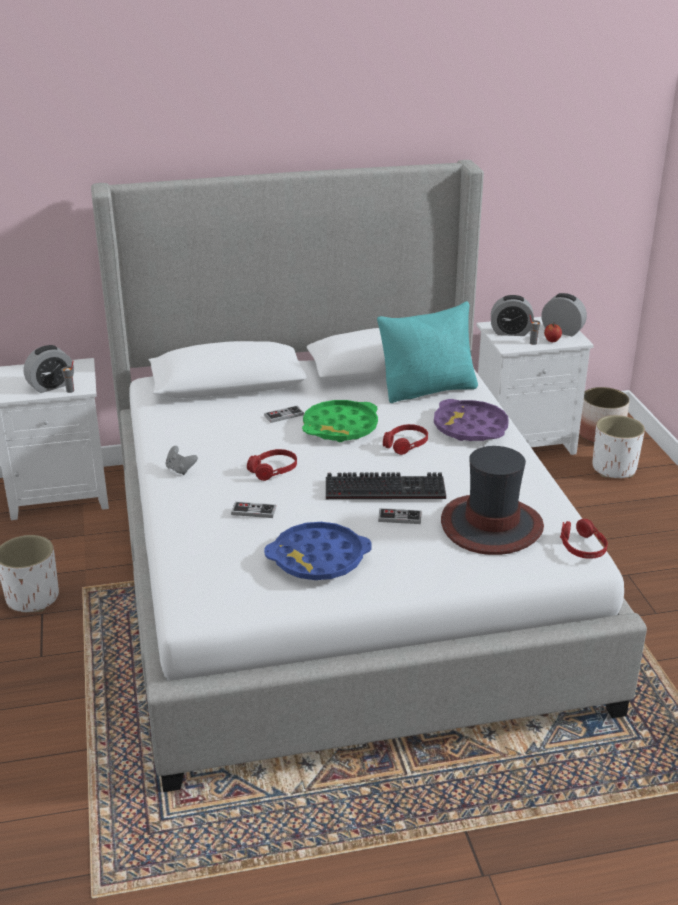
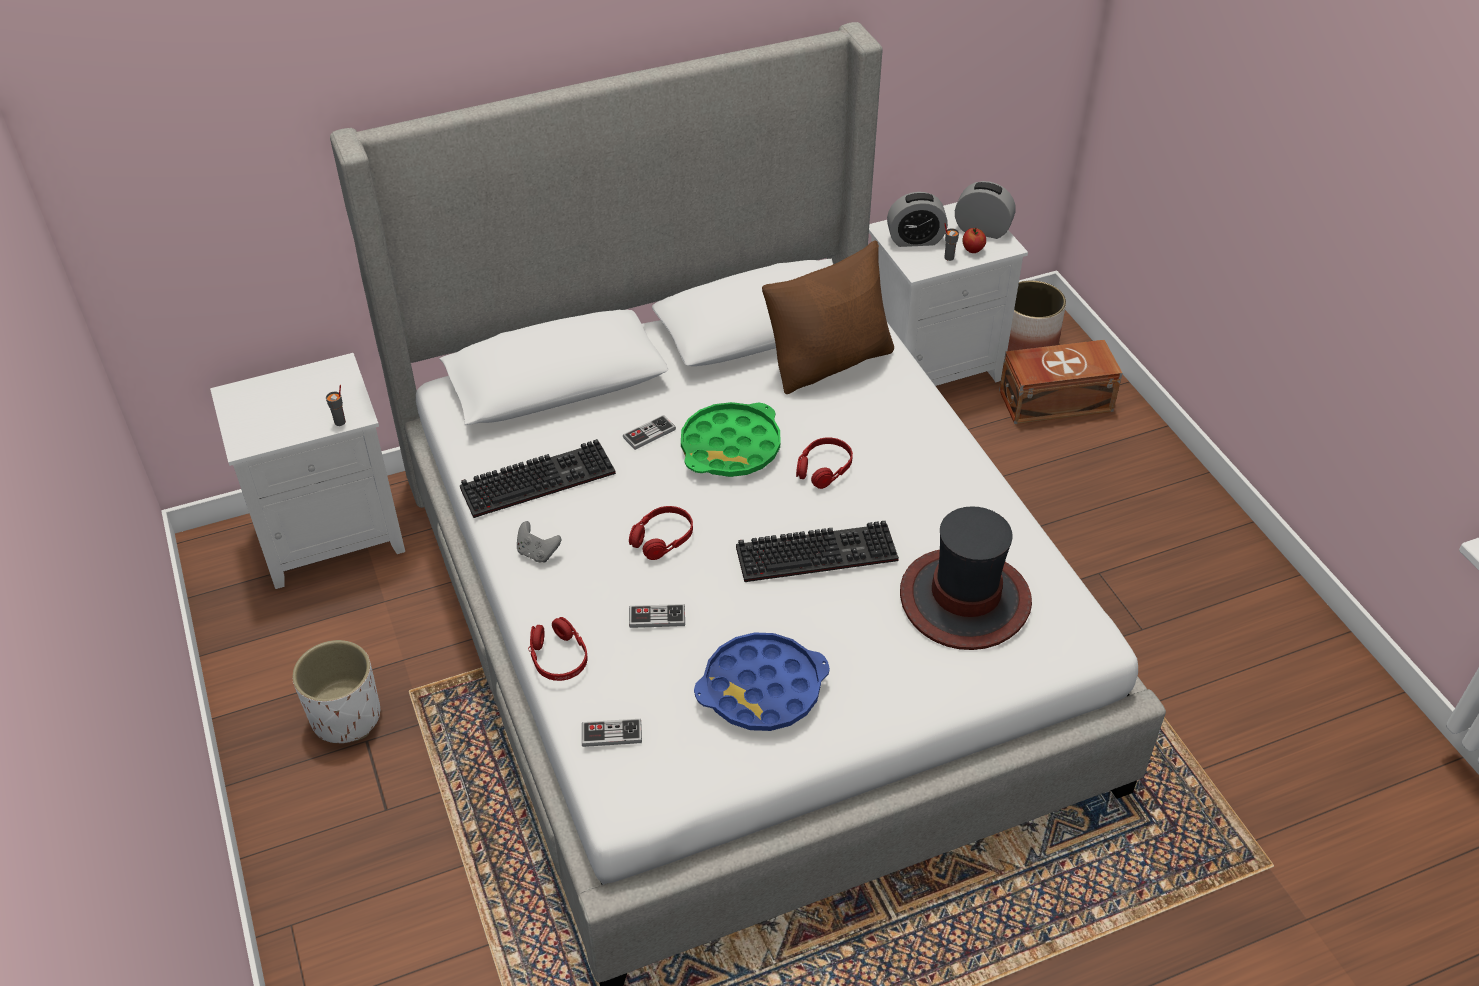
camera: 10 degrees left, 15 degrees up
(51, 386) = (310, 416): alarm clock -> none
(197, 431) = (539, 478): none -> keyboard
(399, 517) = (846, 600): game controller -> game controller (611, 734)
(428, 390) = (830, 362): turquoise pillow -> brown pillow
(470, 427) = (900, 427): purple tray -> none
(581, 547) = (1082, 620): red headphones -> red headphones (558, 657)
(613, 468) = (1053, 400): white planter -> brown storage box

